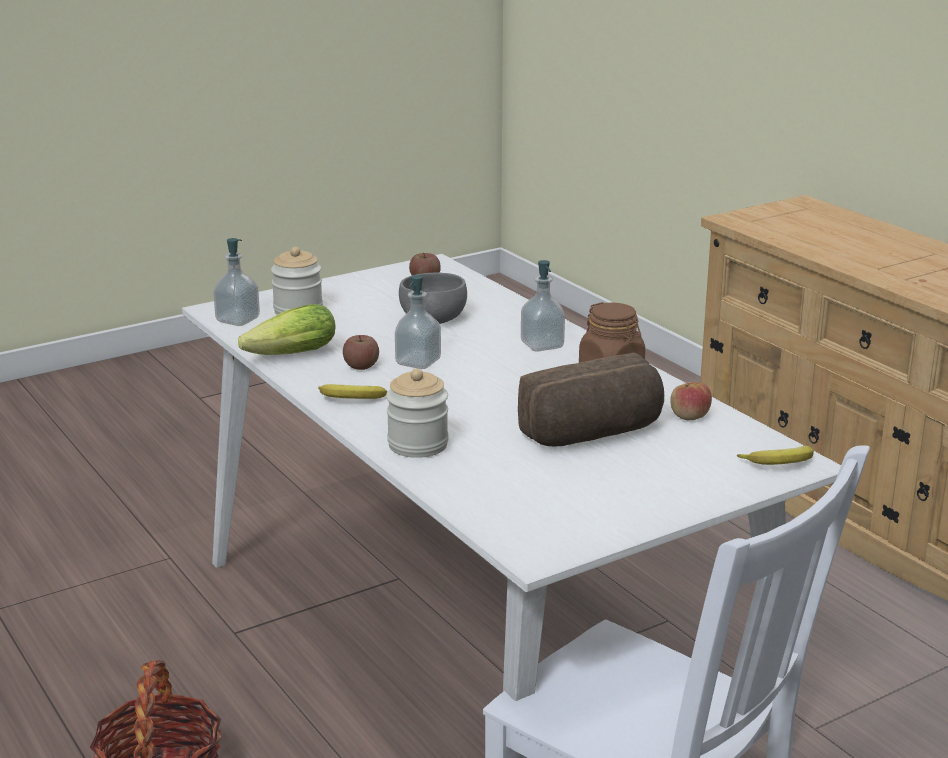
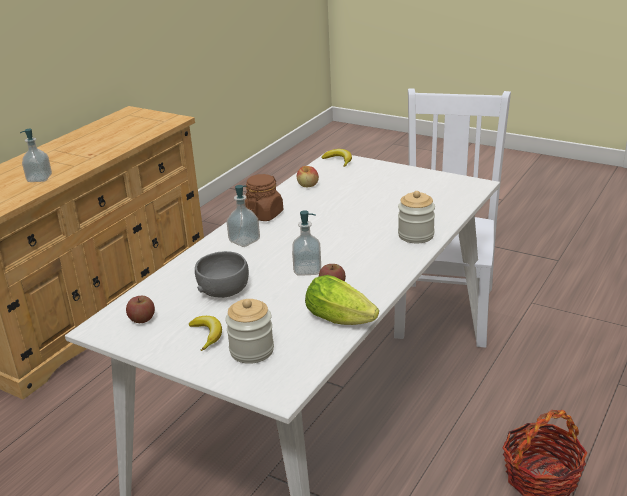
camera: 115 degrees left, 5 degrees up
(238, 320) = (294, 371): soap dispenser -> soap dispenser (39, 178)
(351, 399) = (384, 272): banana -> banana (207, 335)
(593, 434) = (352, 200): bread -> none

